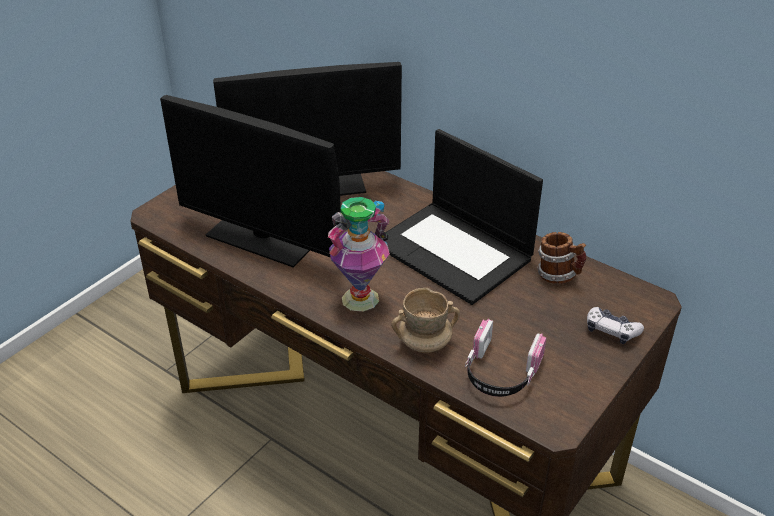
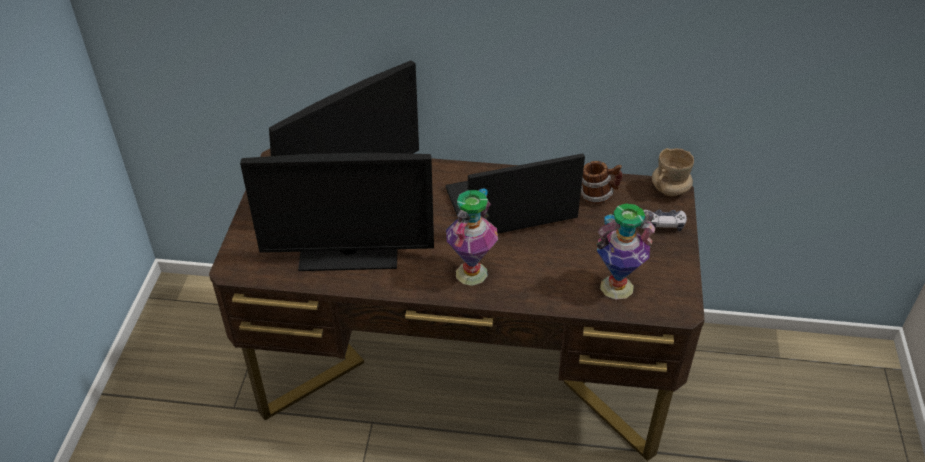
camera: 30 degrees left, 5 degrees up
(425, 343) = (547, 288): beige mug -> beige mug (670, 189)
(454, 251) = (509, 205): laptop -> laptop turned 150 degrees clockwise
(500, 373) = (616, 287): headphones -> vase

